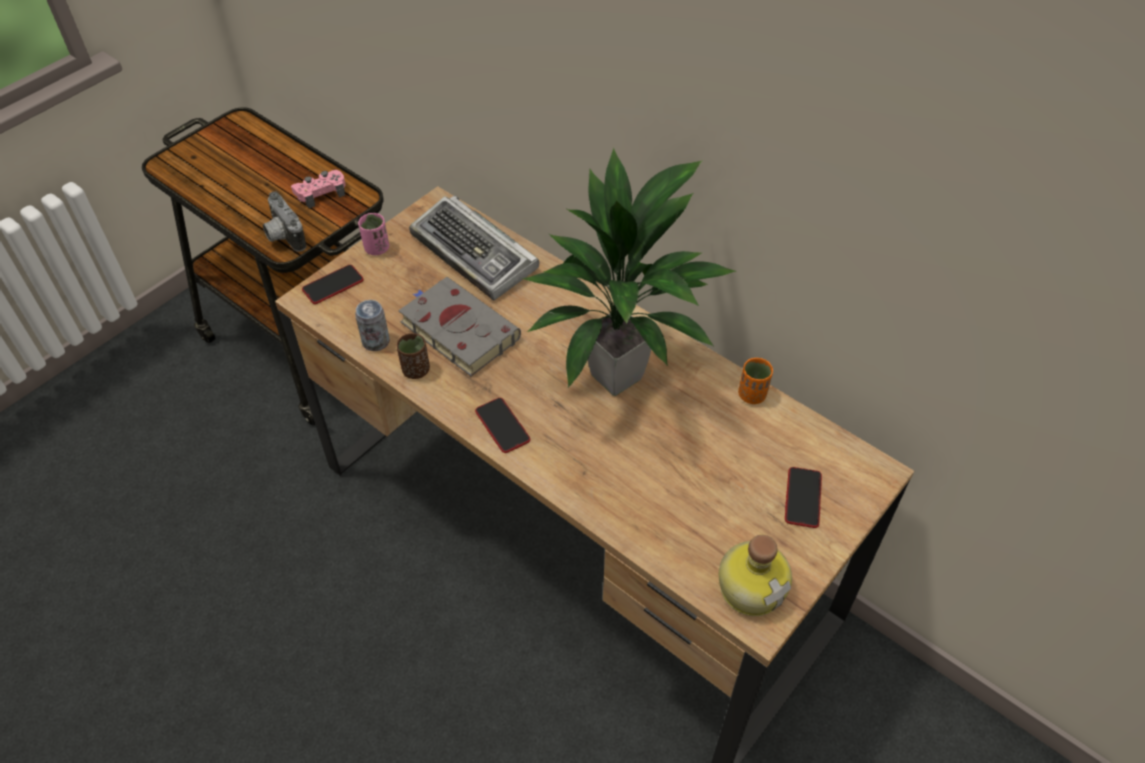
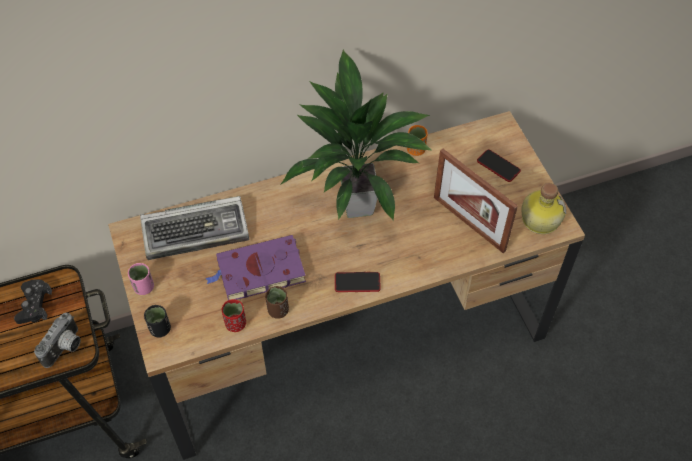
camera: 60 degrees left, 5 degrees up
(283, 237) = (65, 348): camera -> camera turned 60 degrees counterclockwise
(321, 192) = (34, 305): pink game controller -> black game controller
(333, 285) = (160, 329): phone -> black cup
(376, 342) = (235, 323): can -> red cup
(457, 329) = (258, 272): grey book -> purple book
(677, 504) = (469, 223): none -> picture frame

